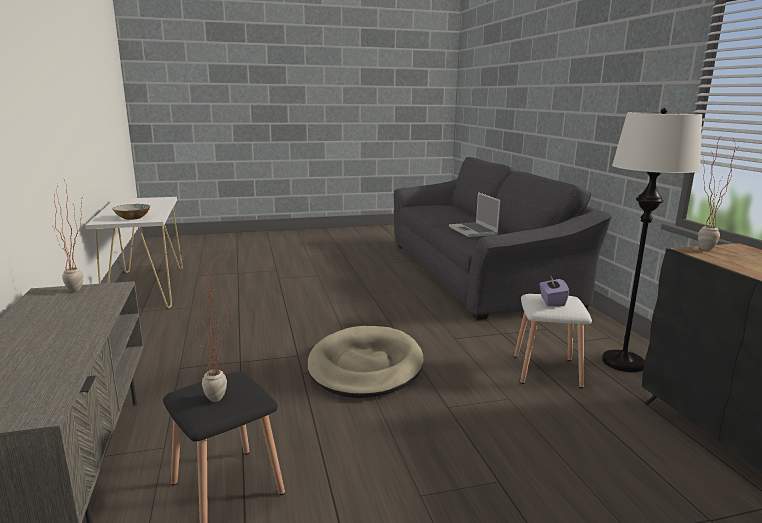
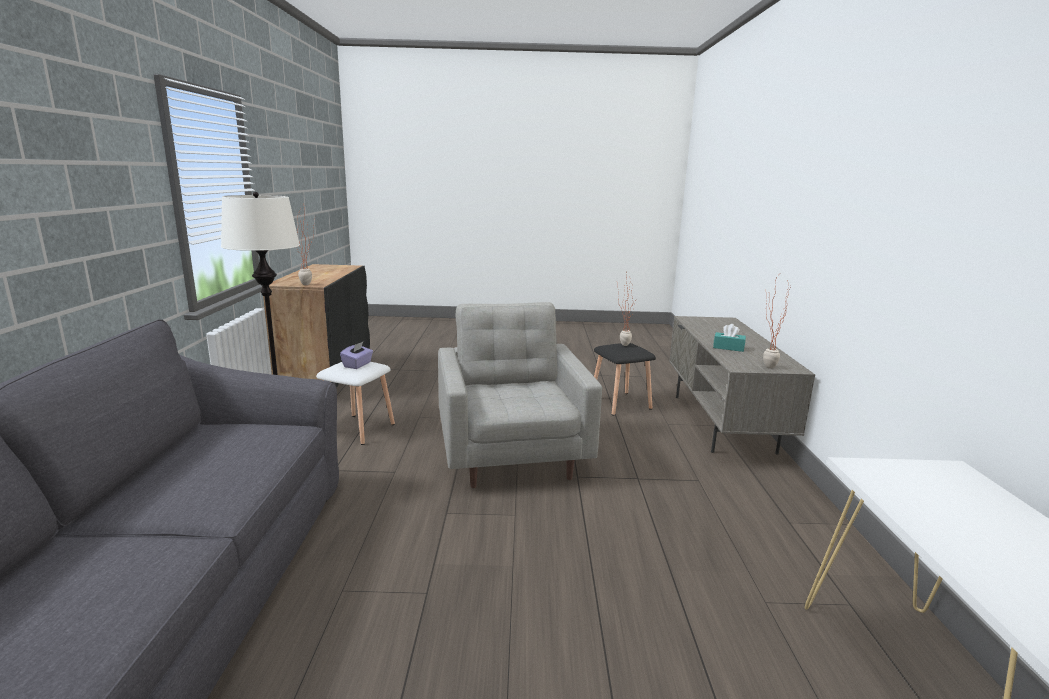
camera: 165 degrees left, 0 degrees up
(80, 318) = (728, 347): none -> turquoise tissue box
(133, 218) = (914, 480): bowl -> none
(365, 366) = (512, 455): beige dog bed -> grey armchair
(474, 231) = (207, 472): laptop -> none

